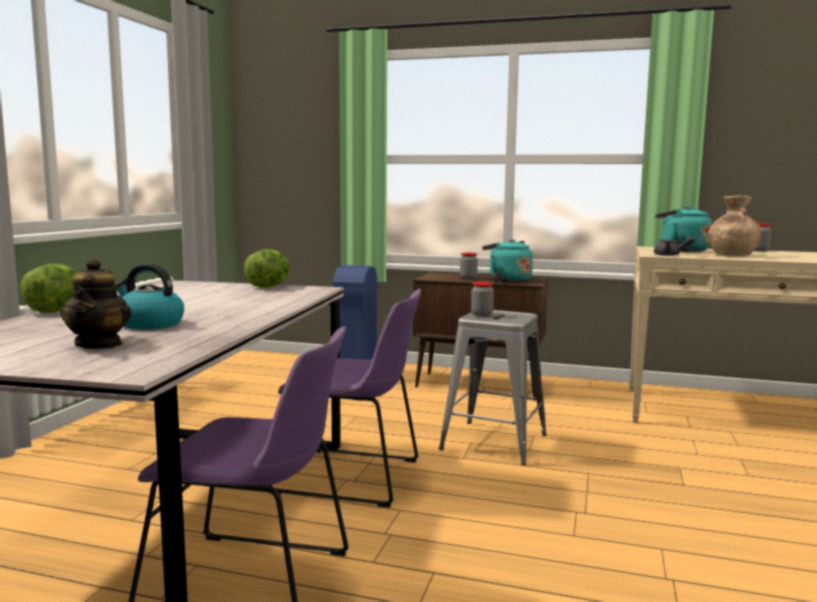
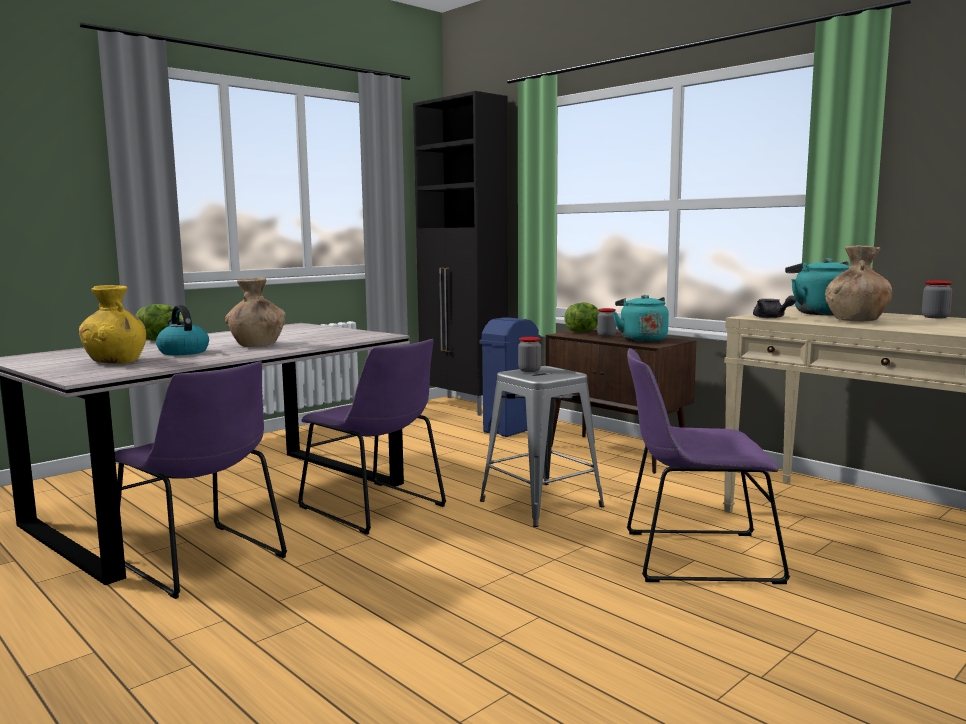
camera: 30 degrees right, 0 degrees up
(99, 344) = (116, 361): teapot -> yellow vase
(215, 308) = (257, 345): none -> brown vase
(268, 287) = (351, 331): lettuce -> lettuce (583, 332)
(274, 358) = (464, 406): none -> black cabinet
(673, 464) = (693, 556): none -> purple chair

